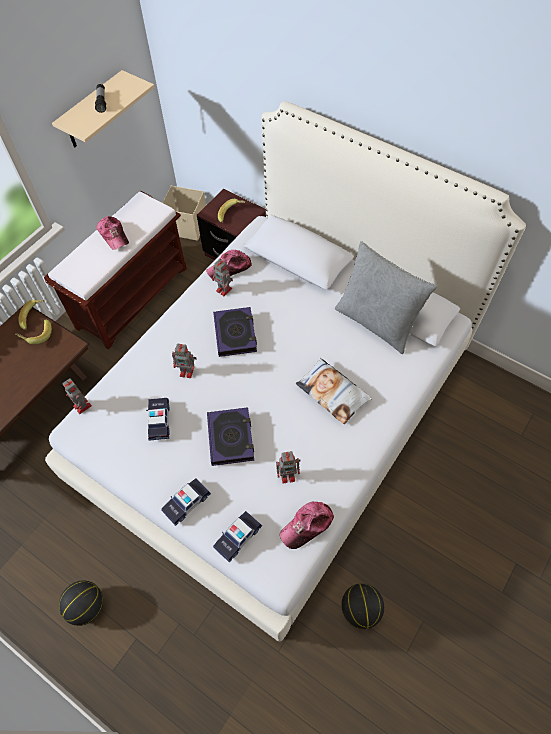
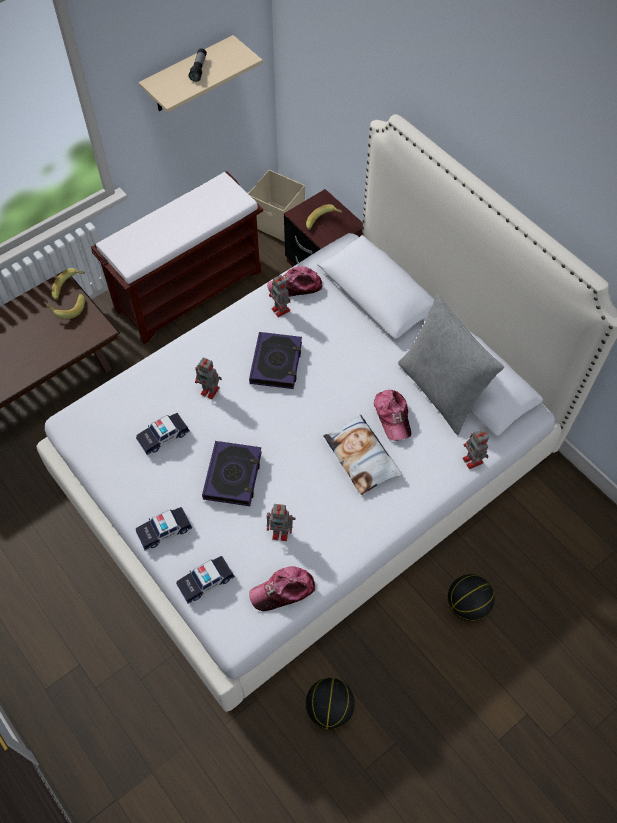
camera: 15 degrees right, 0 degrees up
(83, 406) = (89, 399): toy robot -> toy robot (473, 461)
(86, 606) = (38, 615): basketball -> basketball (467, 605)
(113, 235) = (180, 217): cap -> cap (392, 416)
(159, 421) = (163, 436): toy car -> toy car turned 135 degrees counterclockwise

